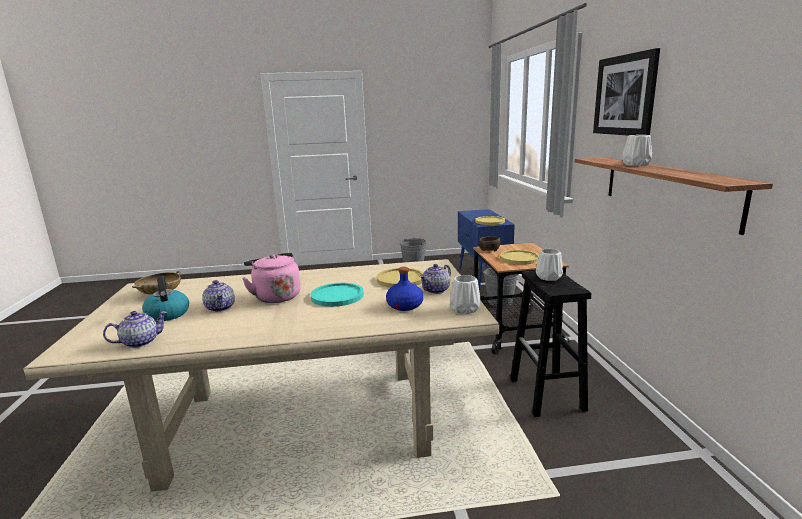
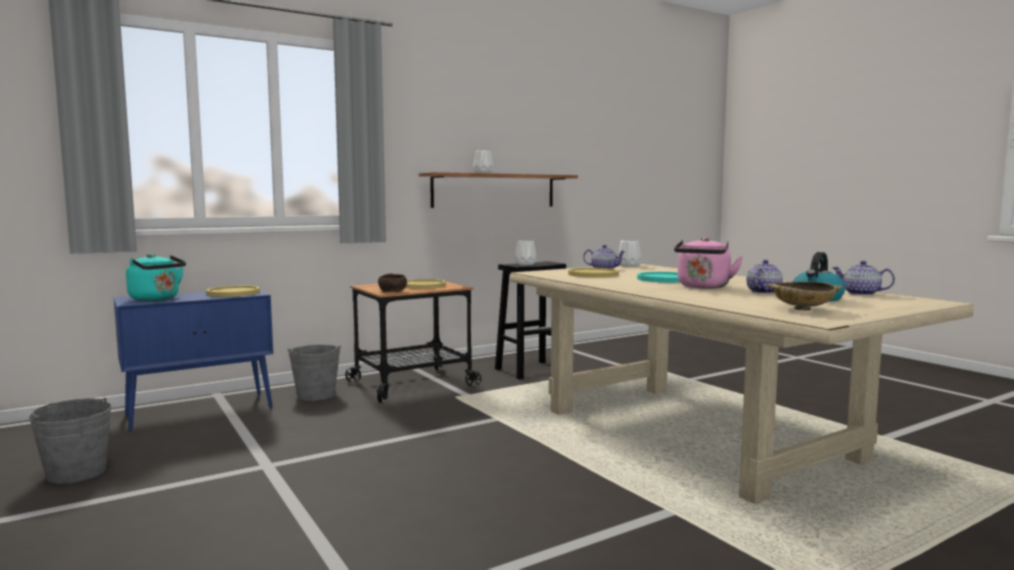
camera: 115 degrees left, 10 degrees down
(404, 306) = (648, 271): blue bottle -> none
(477, 213) = (157, 299): none -> turquoise kettle
(625, 95) = (437, 118): picture -> none

